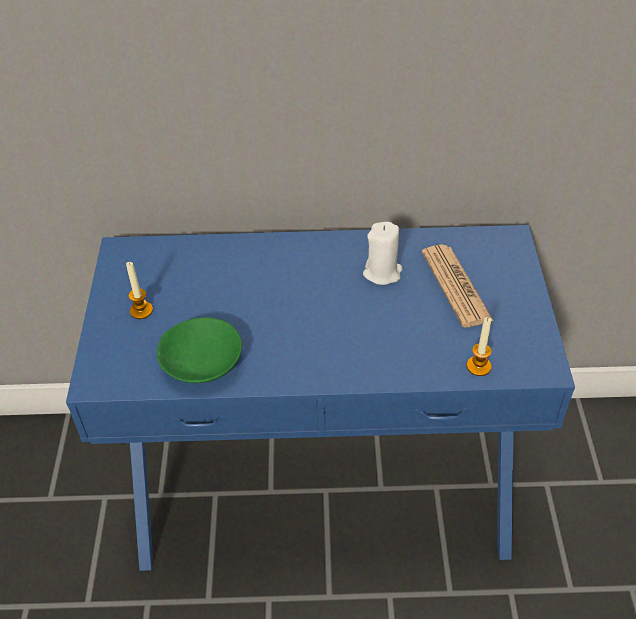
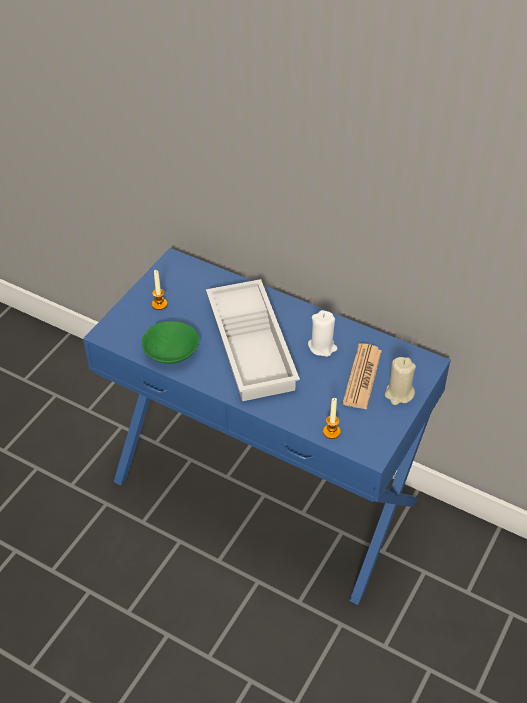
camera: 30 degrees right, 0 degrees up
(302, 308) = (253, 346): none -> white tray
(511, 286) = (399, 394): none -> beige candle

